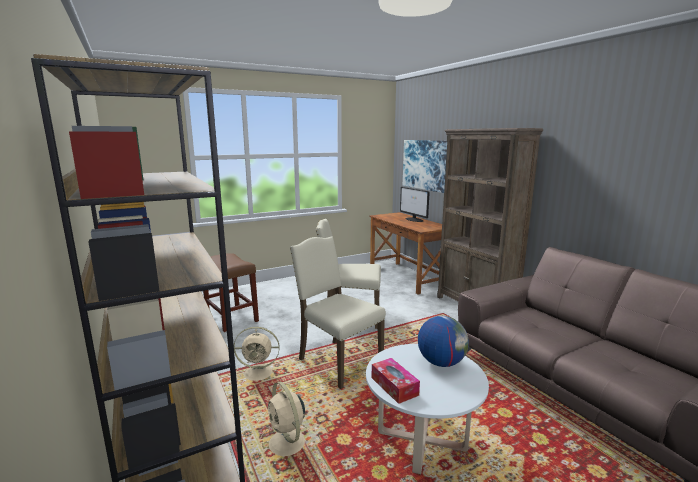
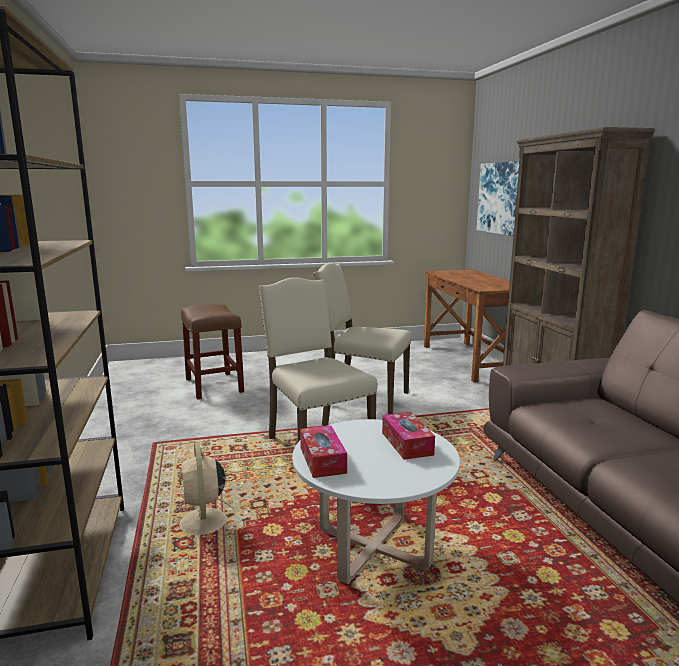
camera: 15 degrees right, 0 degrees up
(259, 373) = (213, 446): beige fan -> none
(414, 219) = (484, 278): monitor -> none
(441, 362) = (407, 443): globe -> tissue box

